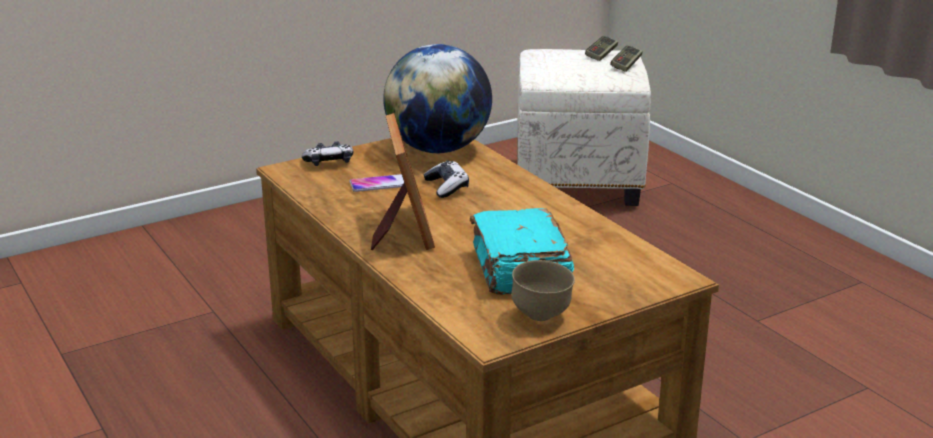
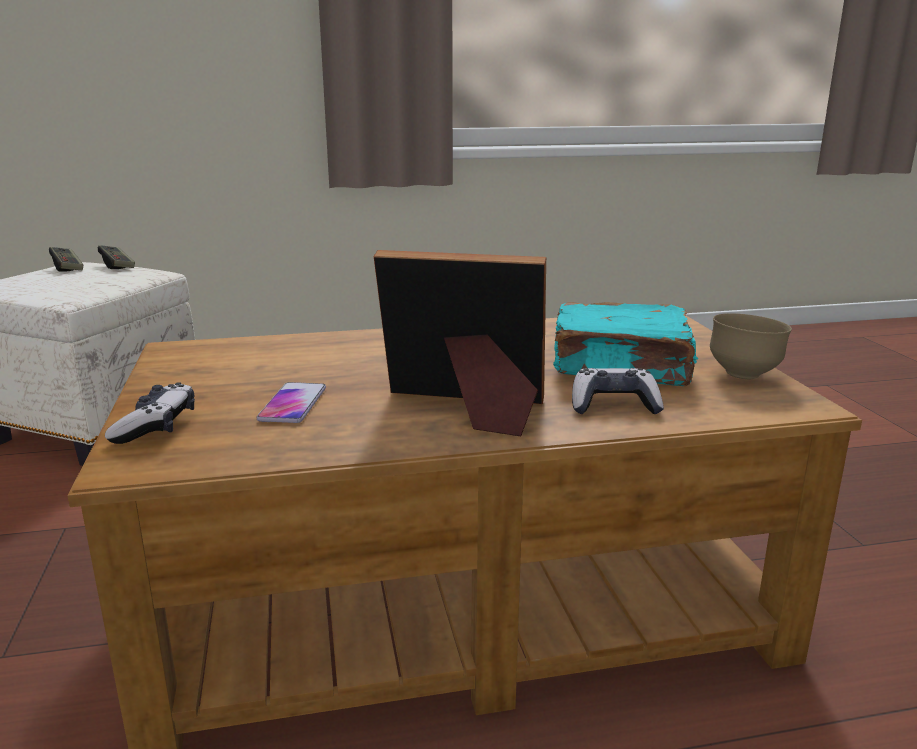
camera: 70 degrees left, 5 degrees down
(438, 149) = (222, 357): globe -> none
(447, 187) = (353, 369): game controller -> game controller (614, 405)

